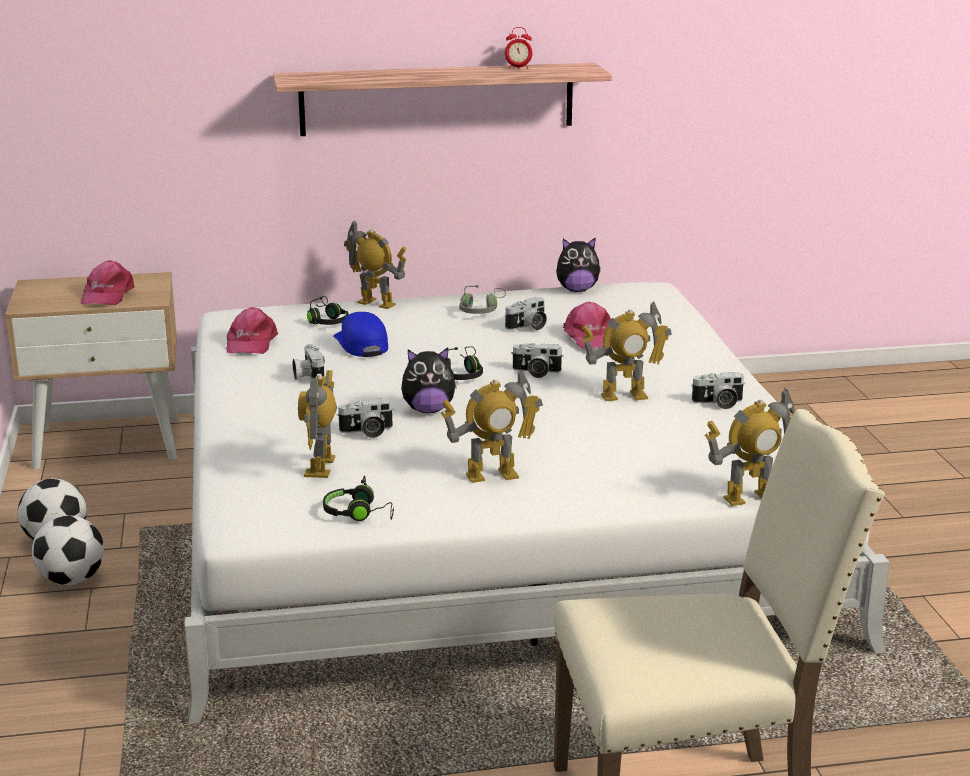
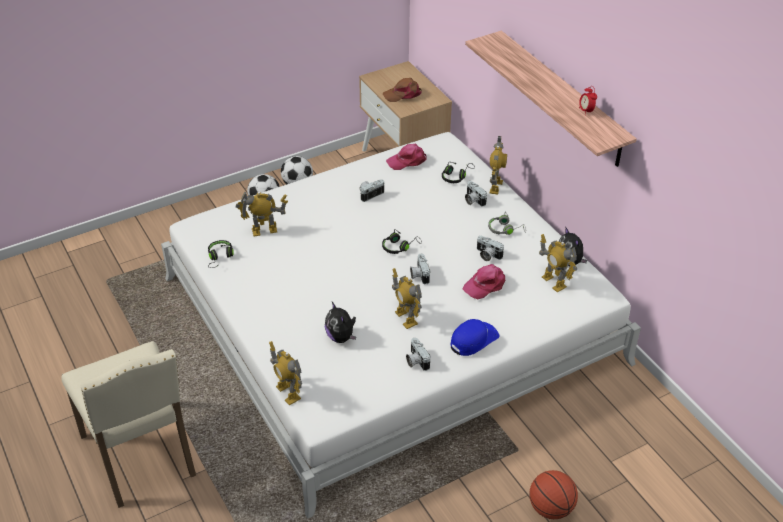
camera: 70 degrees right, 20 degrees up
(107, 295) = (403, 94): pink cap -> brown cap
(361, 344) = (426, 199): blue cap -> blue cap (473, 339)
(367, 432) = (307, 234): camera -> camera (473, 200)
(428, 410) = (344, 247): plush toy -> plush toy (341, 337)
(492, 475) = (277, 290): toy robot -> toy robot (553, 282)
(898, 476) = (550, 508): none -> basketball

